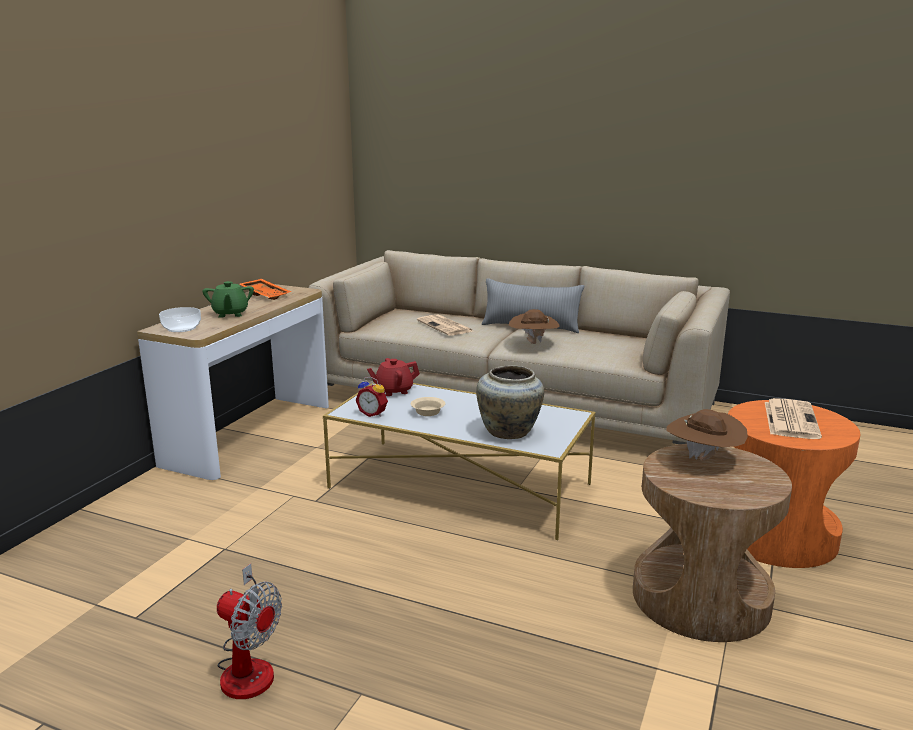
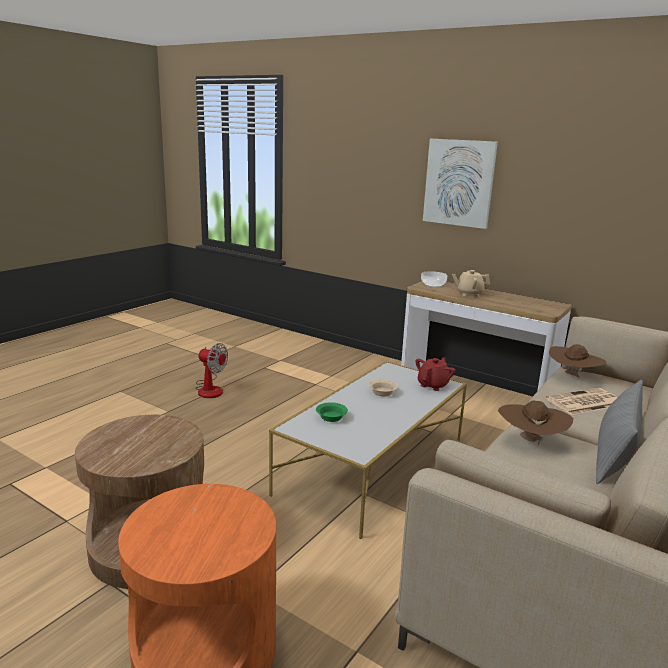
camera: 100 degrees right, 0 degrees up
(139, 173) = (459, 183): none -> picture
(230, 314) = (469, 294): green teapot -> beige teapot
(249, 666) = (210, 389): fan -> fan turned 105 degrees counterclockwise
(266, 295) = (529, 302): orange tray -> none
(373, 414) = (384, 375): alarm clock -> none
(393, 391) = (433, 385): red teapot -> red teapot turned 45 degrees clockwise
(510, 432) = (330, 418): beige vase -> green bowl
(703, 459) = (165, 443): brown hat -> brown hat (572, 377)
(790, 419) = (207, 528): newspaper -> none

